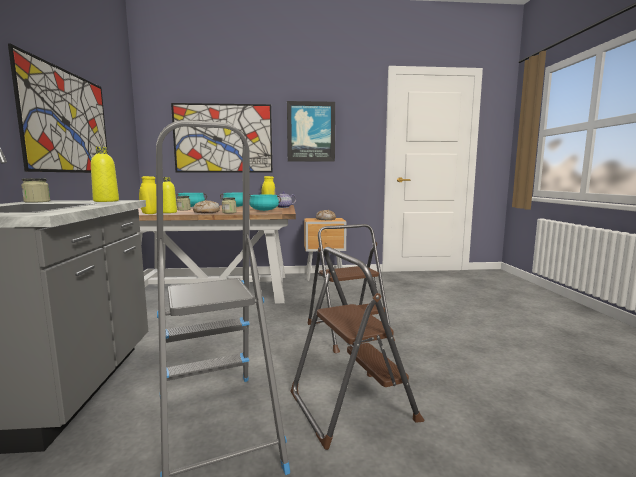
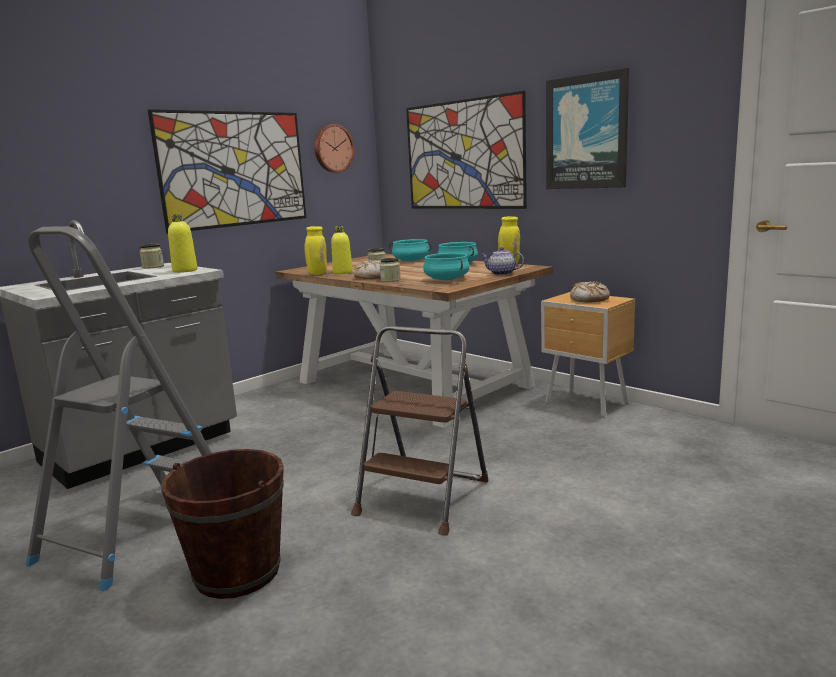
camera: 50 degrees right, 5 degrees up
(118, 122) = (332, 148): none -> wall clock
(347, 406) = (237, 572): brown step ladder -> brown bucket

